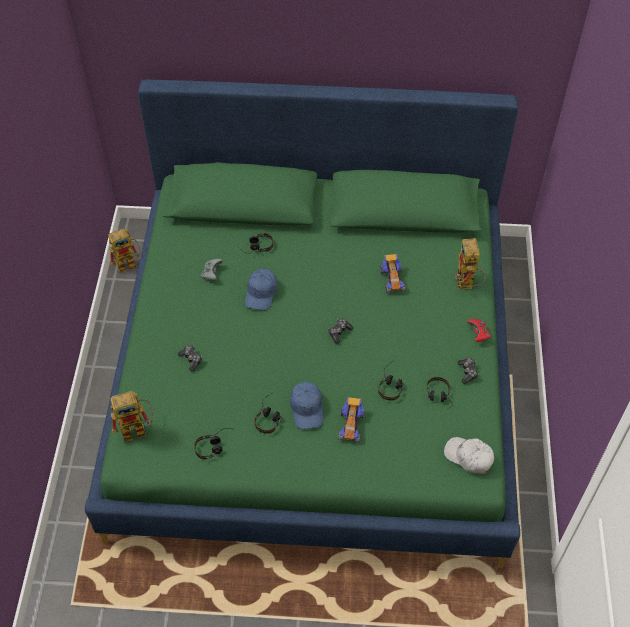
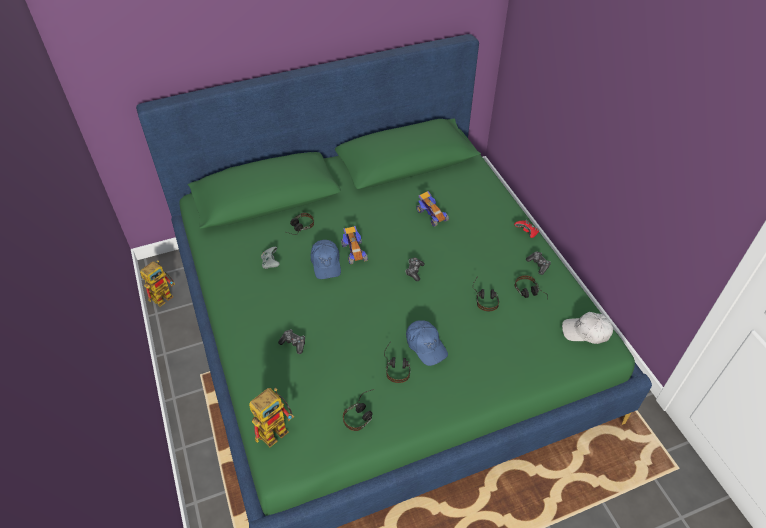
camera: 25 degrees left, 5 degrees down
(350, 425) = (472, 345): toy car -> toy car (354, 251)
(466, 285) = (492, 199): toy robot -> none

